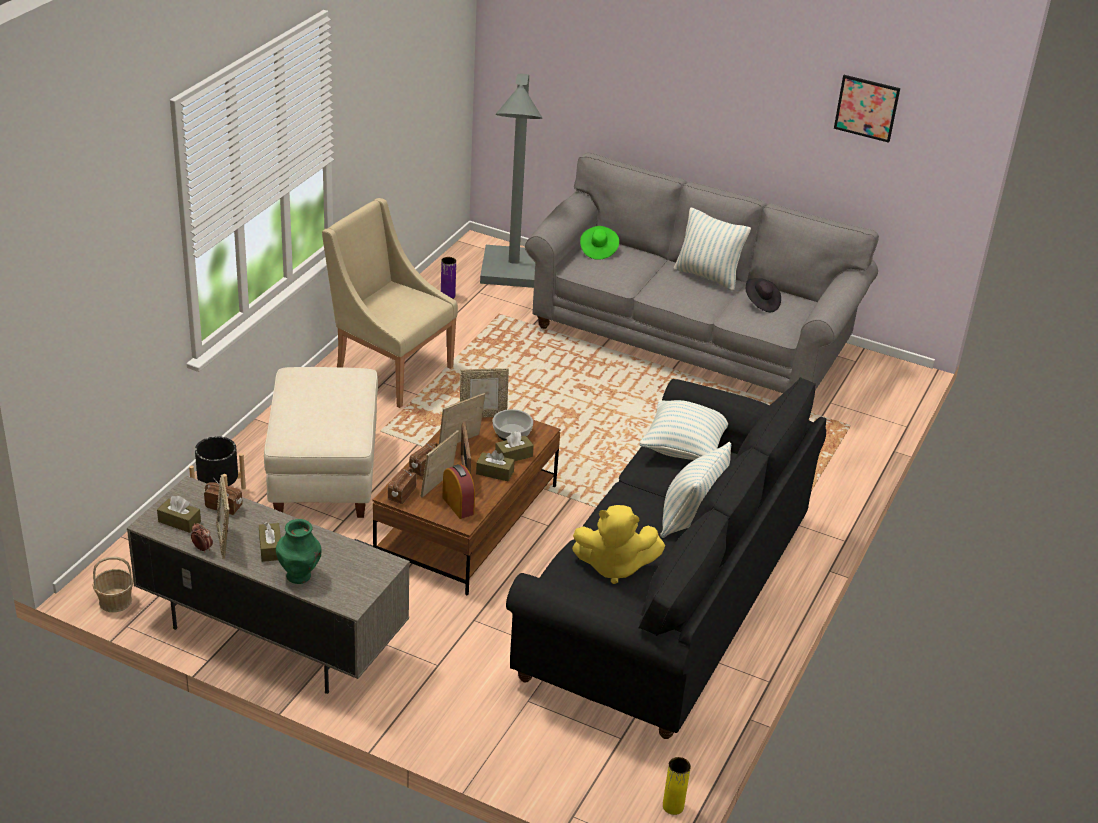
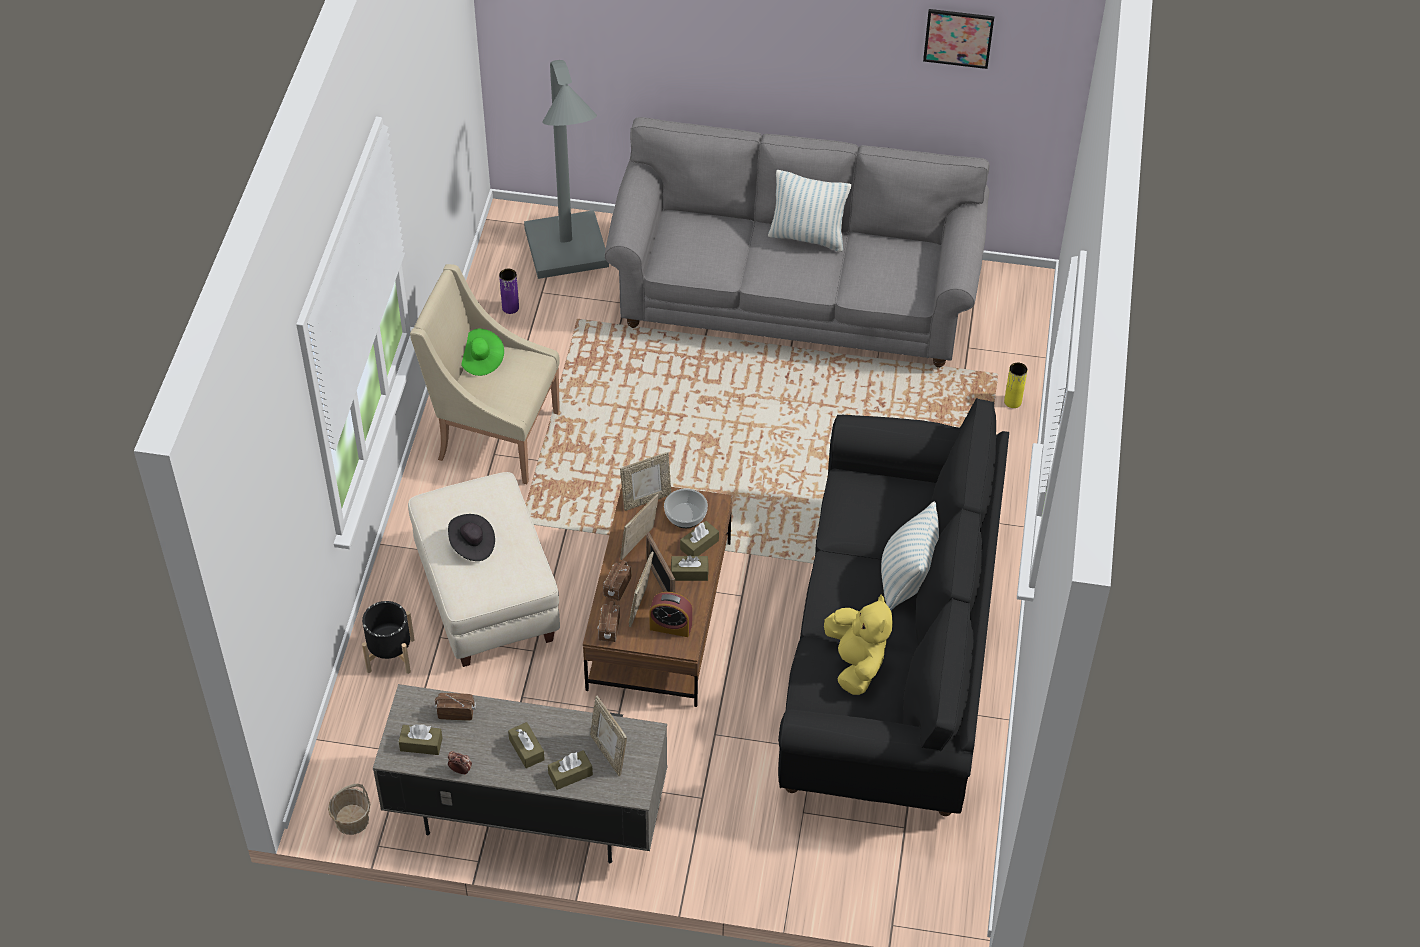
camera: 15 degrees left, 15 degrees up
(224, 540) = (477, 753): picture frame -> picture frame (609, 753)
(299, 576) = (570, 774): green vase -> brown tissue box
(458, 505) = (670, 626): alarm clock -> alarm clock turned 150 degrees clockwise
(598, 250) = (679, 232): green hat -> green hat (480, 360)
(614, 566) = (856, 663): yellow plush toy -> yellow plush toy turned 90 degrees counterclockwise
(673, 806) = (977, 886): yellow vase -> yellow vase (1012, 401)
(684, 448) = (869, 491): pillow -> none
(761, 303) = (878, 263): black hat -> black hat (472, 545)

